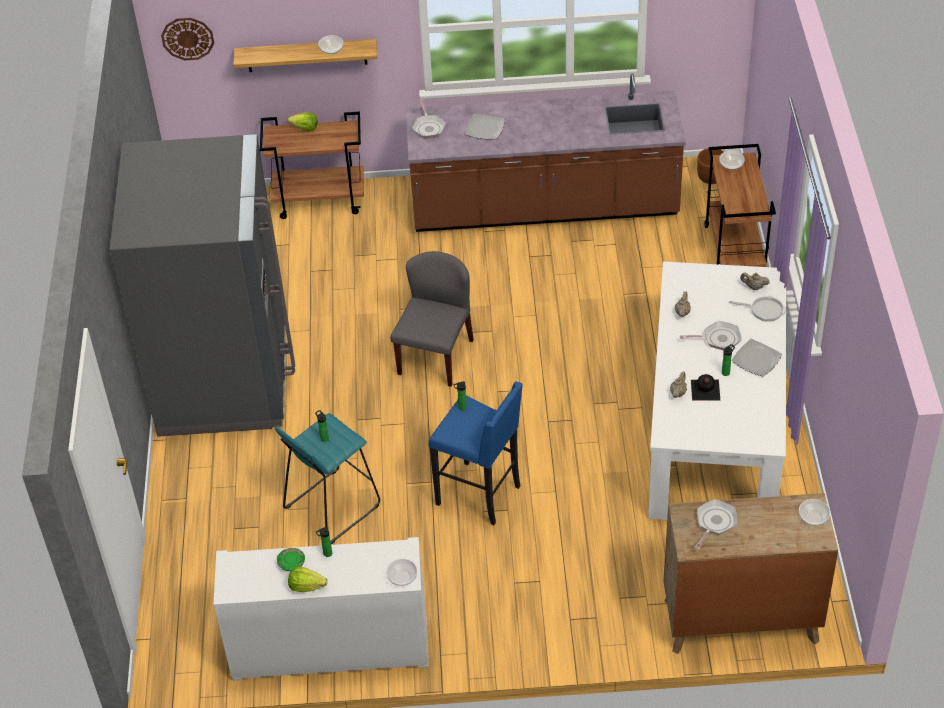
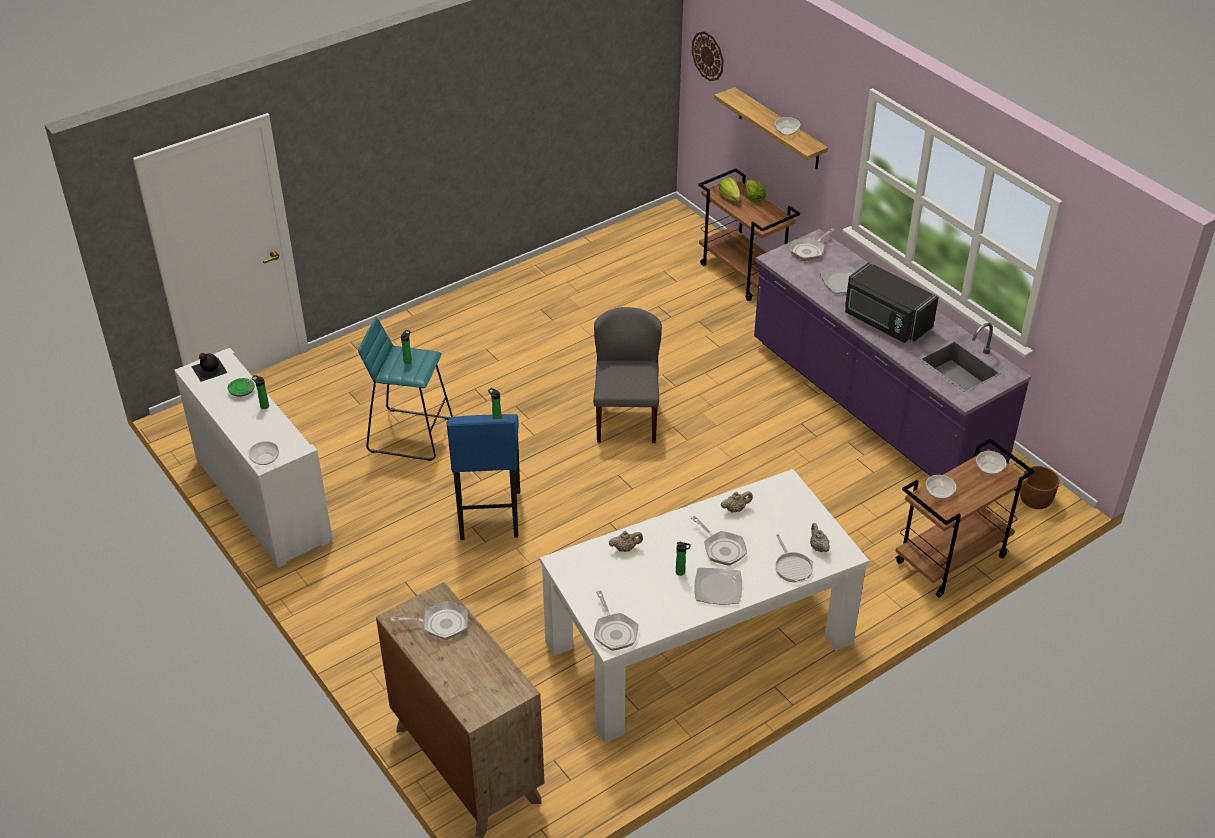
camera: 55 degrees right, 5 degrees down
(224, 378) = (500, 315): grey fridge -> none
(306, 586) = (222, 410): lettuce -> lettuce (730, 197)
(435, 356) = (626, 419): grey chair -> grey chair turned 75 degrees counterclockwise
(544, 207) = (872, 406): brown counter -> purple counter
(552, 130) = (885, 322): none -> black microwave
(705, 390) = (644, 566): black bottle -> black bottle (208, 369)
(760, 437) = (614, 632): none -> frying pan
(813, 517) = (499, 696): bowl -> bowl (939, 492)

